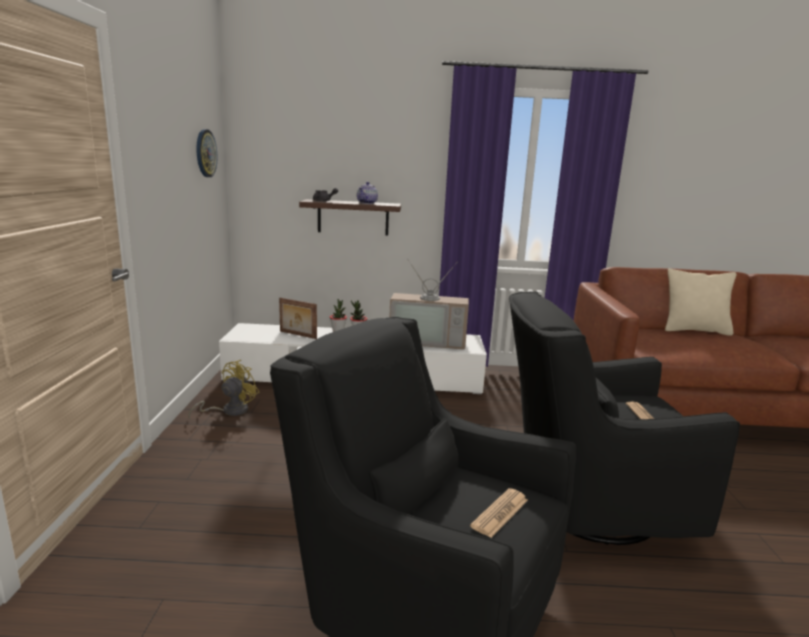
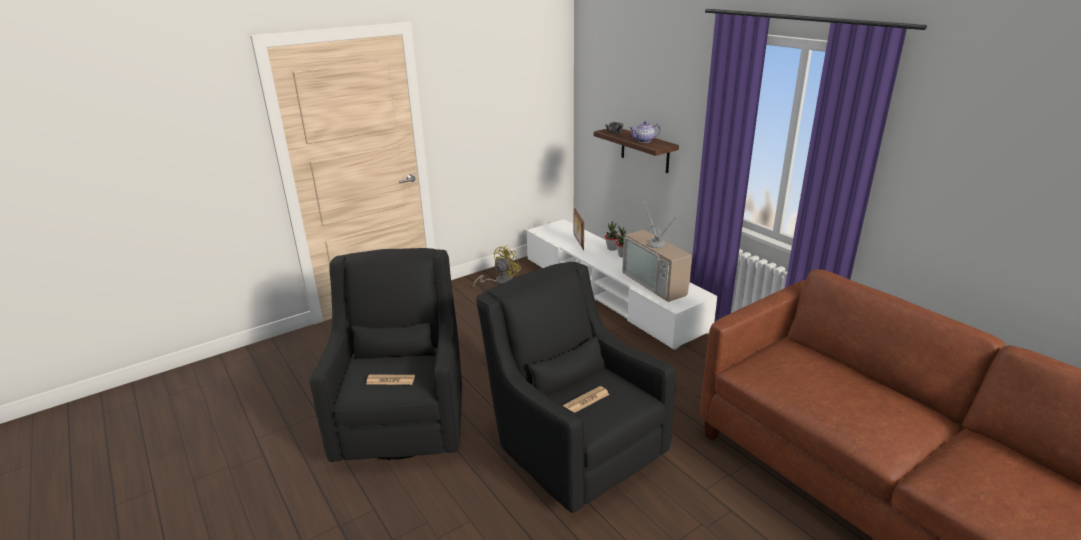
camera: 55 degrees right, 10 degrees up
(205, 153) = (534, 85): wall clock -> none
(229, 411) = (500, 281): yellow fan -> yellow fan turned 45 degrees counterclockwise
(694, 330) = (875, 383): beige pillow -> none

